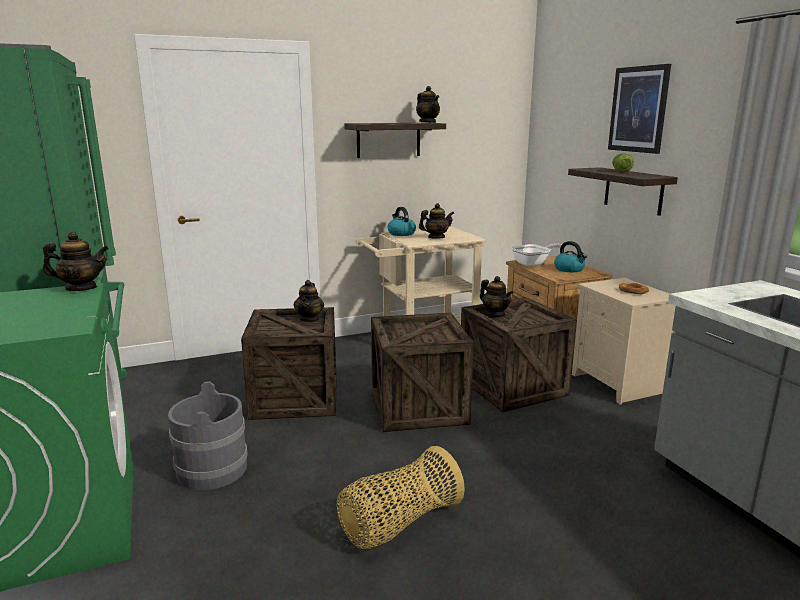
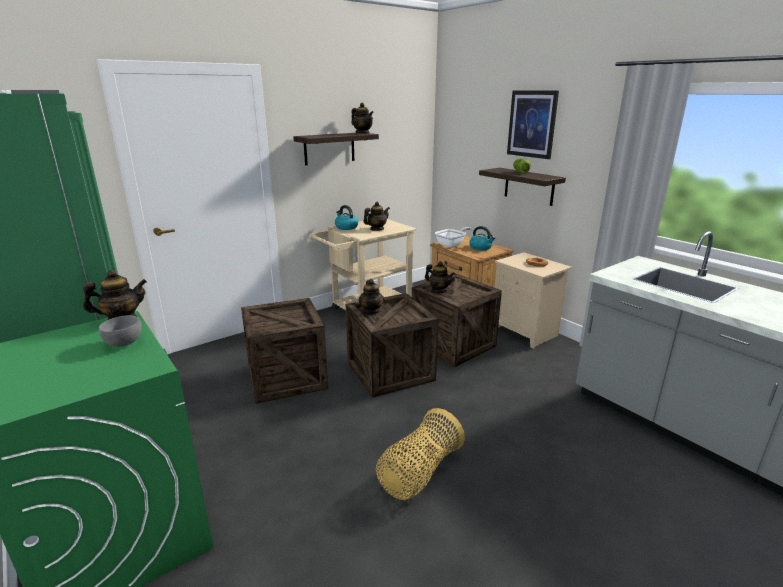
camera: 15 degrees left, 5 degrees up
(64, 307) = (124, 343): none -> grey bowl
(212, 469) = (245, 453): grey bucket -> none
(310, 319) = (294, 311): teapot -> teapot (371, 311)

